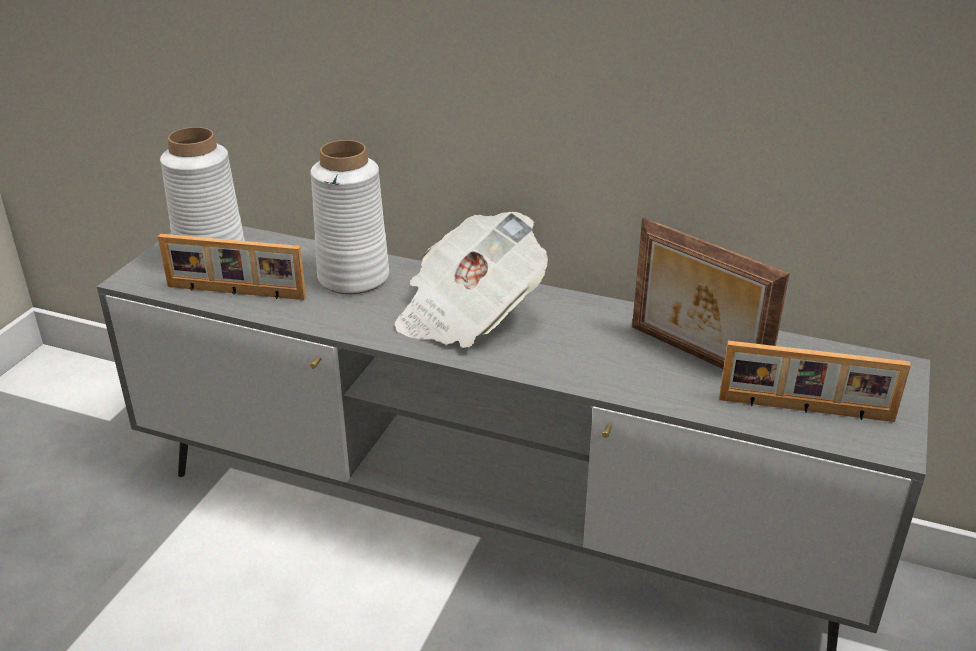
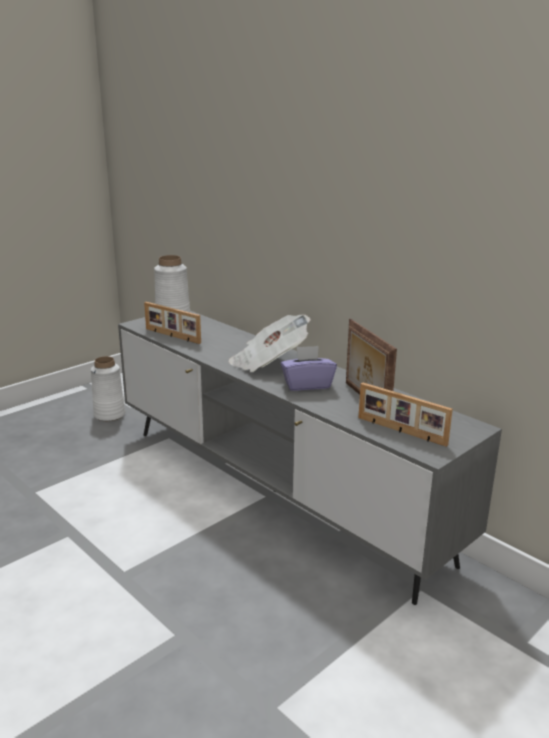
camera: 25 degrees right, 10 degrees down
(354, 277) = (230, 340): white vase -> white vase (110, 415)
(576, 348) = (307, 385): none -> purple tissue box

